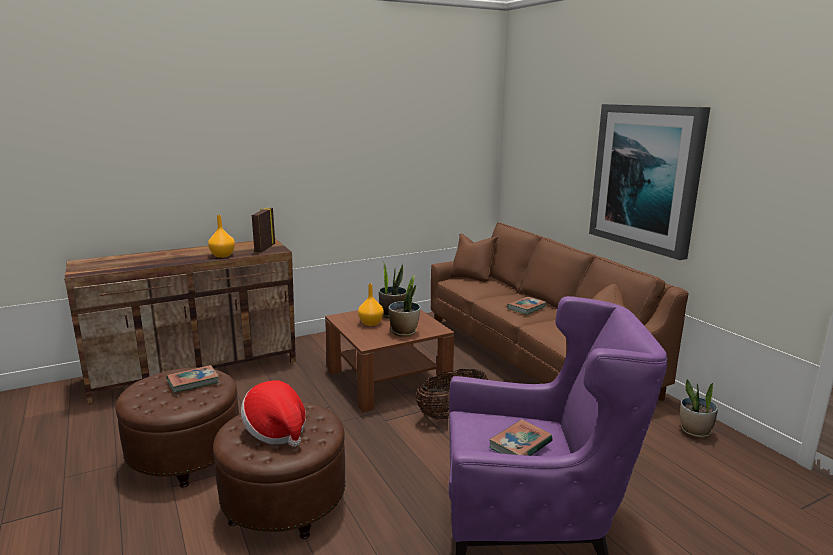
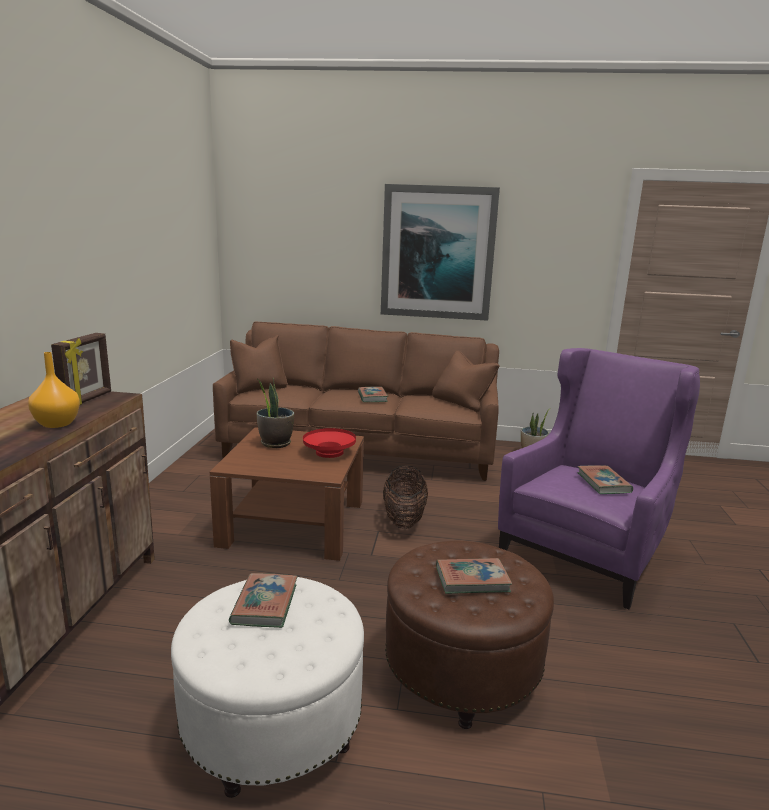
camera: 55 degrees left, 0 degrees up
(186, 456) = (272, 727): brown ottoman -> white ottoman
(264, 248) = (87, 400): picture frame -> picture frame turned 120 degrees counterclockwise
(276, 431) = (472, 580): hat -> book
(371, 323) = (279, 458): orange vase -> none
(404, 332) = (329, 452): potted plant -> red bowl

